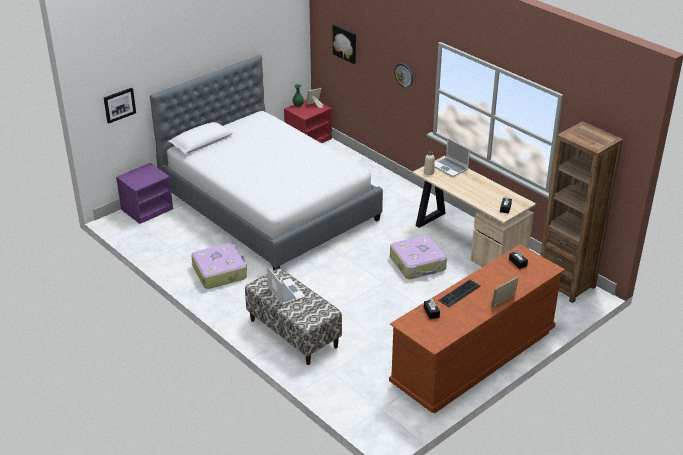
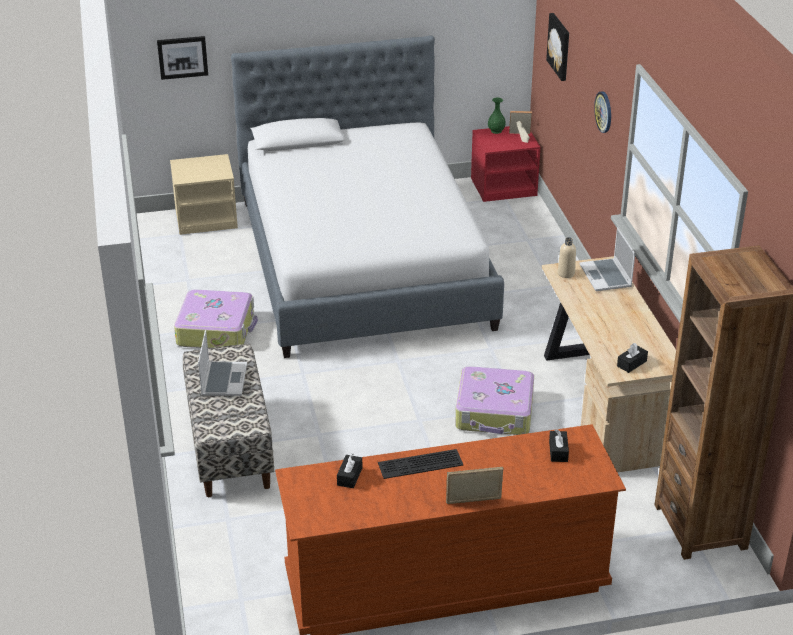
camera: 30 degrees right, 0 degrees up
(147, 209) = (206, 219): purple nightstand -> beige nightstand

